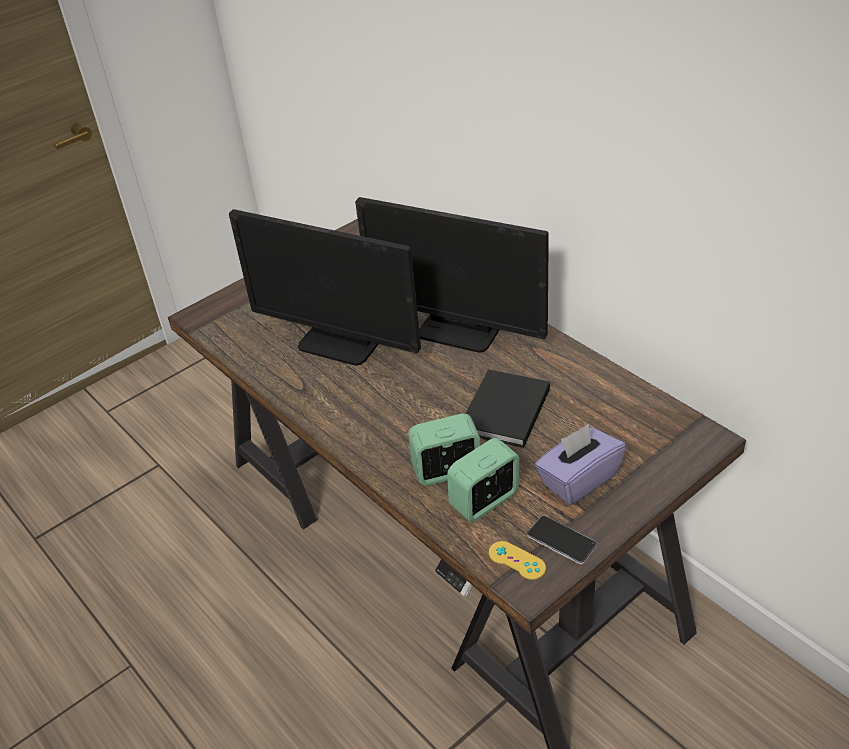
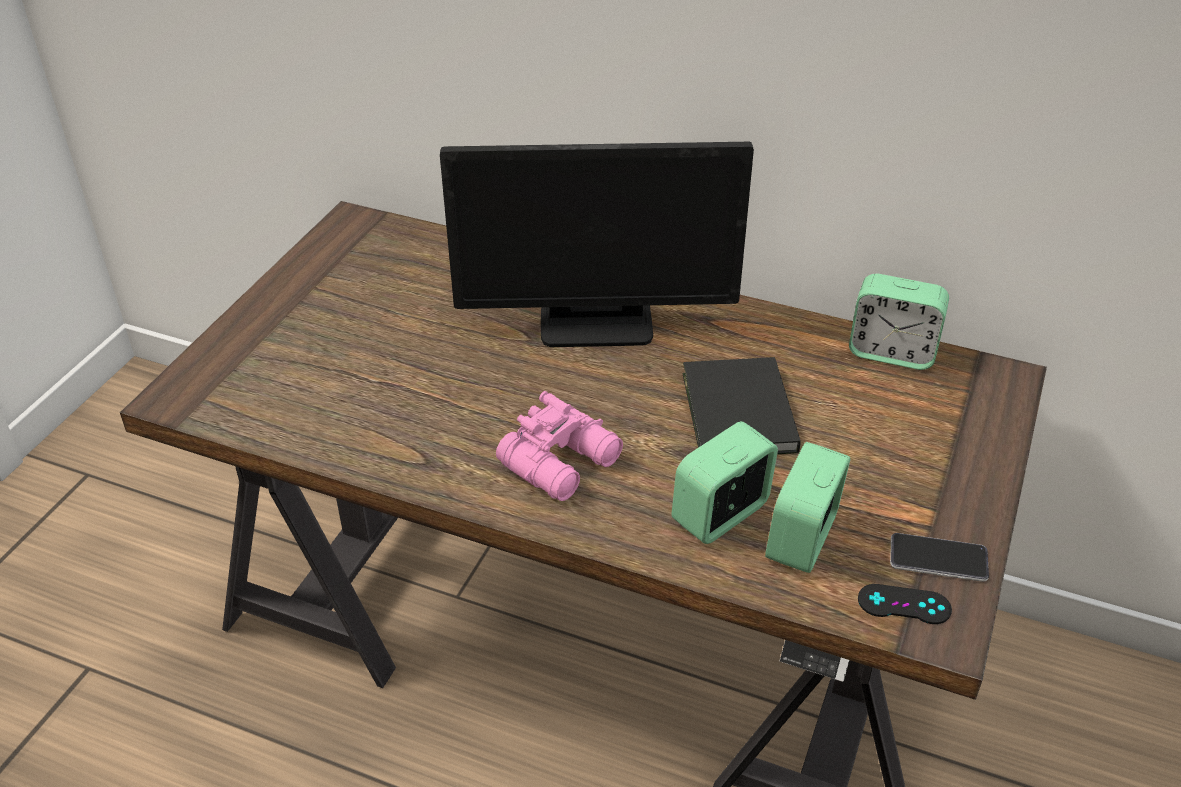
camera: 30 degrees left, 0 degrees up
(339, 343) = (435, 382): monitor -> none
(377, 412) = (563, 462): none -> pink binoculars
(517, 560) = (904, 604): yellow game controller -> black game controller
(578, 479) = (898, 473): purple tissue box -> none
(639, 400) = (892, 352): none -> alarm clock

